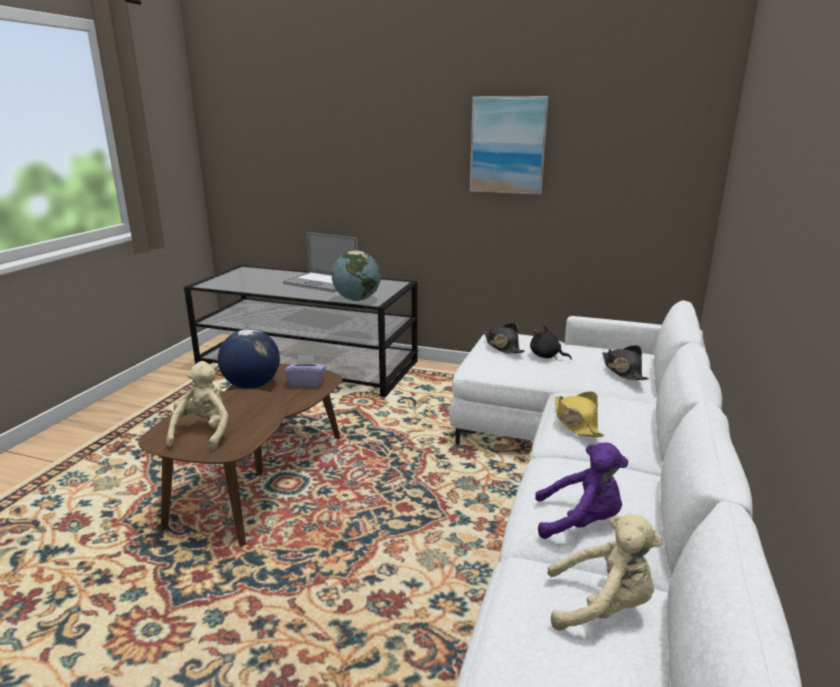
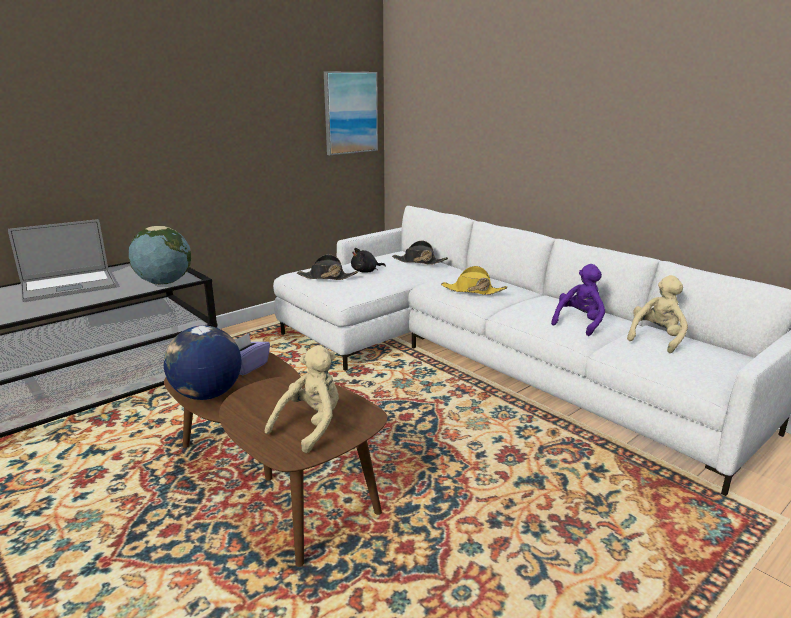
camera: 60 degrees left, 0 degrees up
(203, 432) = (311, 426): beige plush toy -> beige plush toy turned 90 degrees clockwise
(508, 145) = (234, 98): picture -> picture (350, 113)

